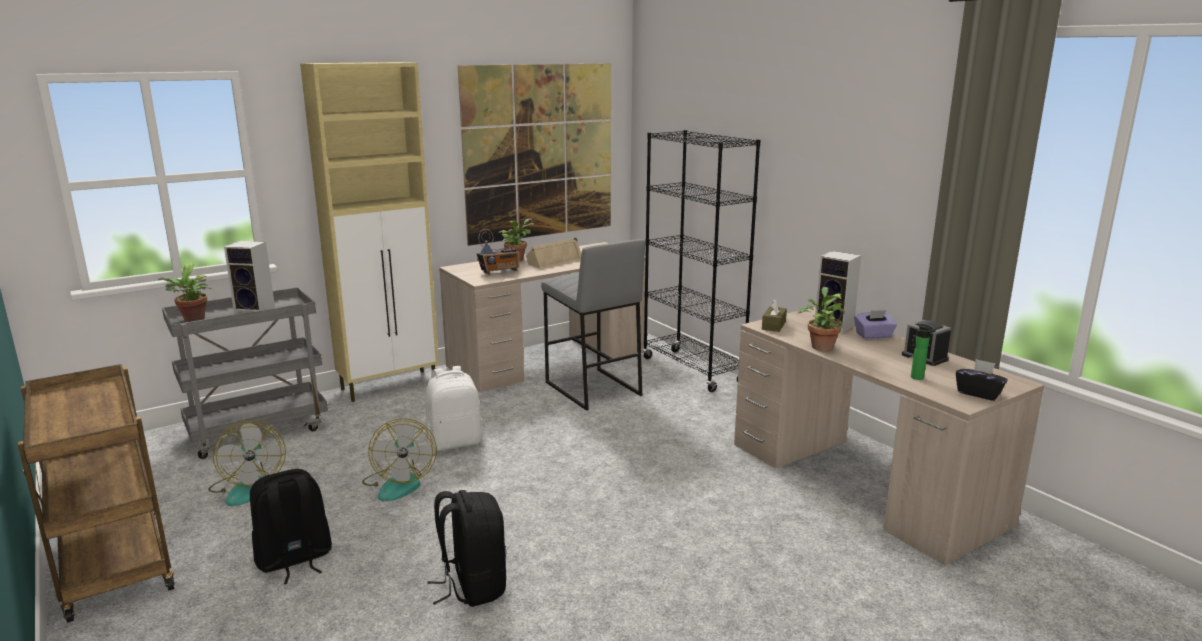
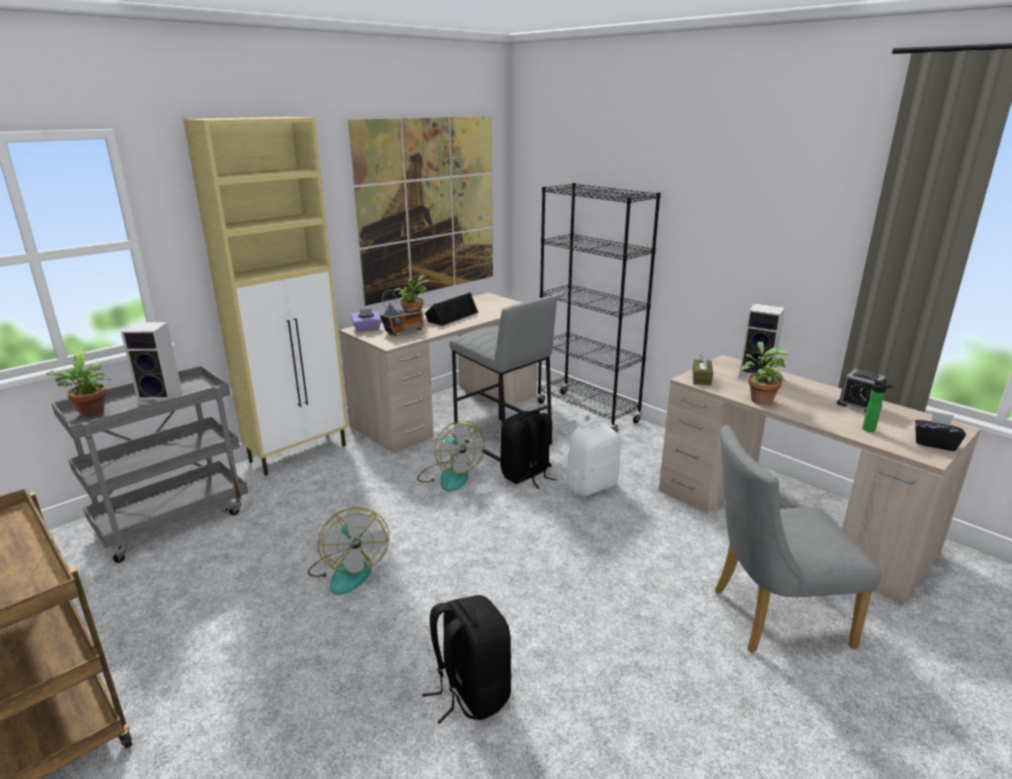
camera: 10 degrees left, 5 degrees up
(248, 487) = (183, 594): fan -> fan (449, 476)
(294, 560) = (263, 685): black backpack -> black backpack (527, 475)
(455, 443) = (389, 515): white backpack -> white backpack (590, 485)
(554, 261) = (451, 316): beige speaker -> black speaker
(794, 561) = (770, 617): none -> grey chair
(874, 335) = (798, 383): purple tissue box -> purple tissue box (367, 329)

